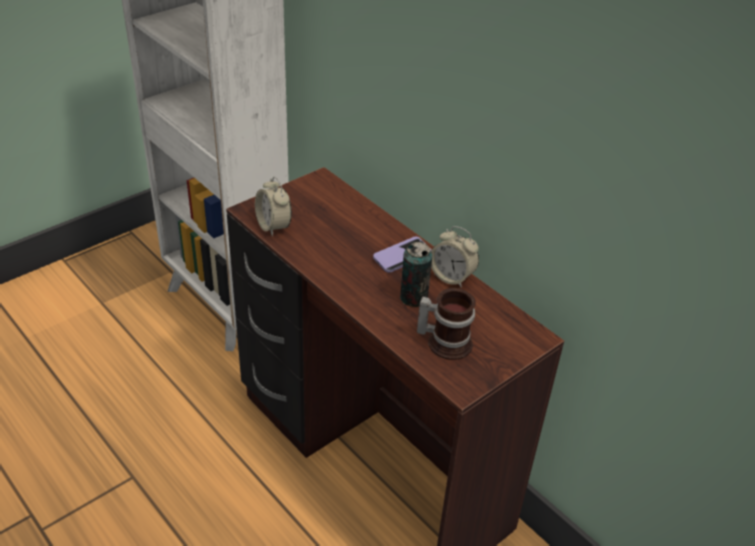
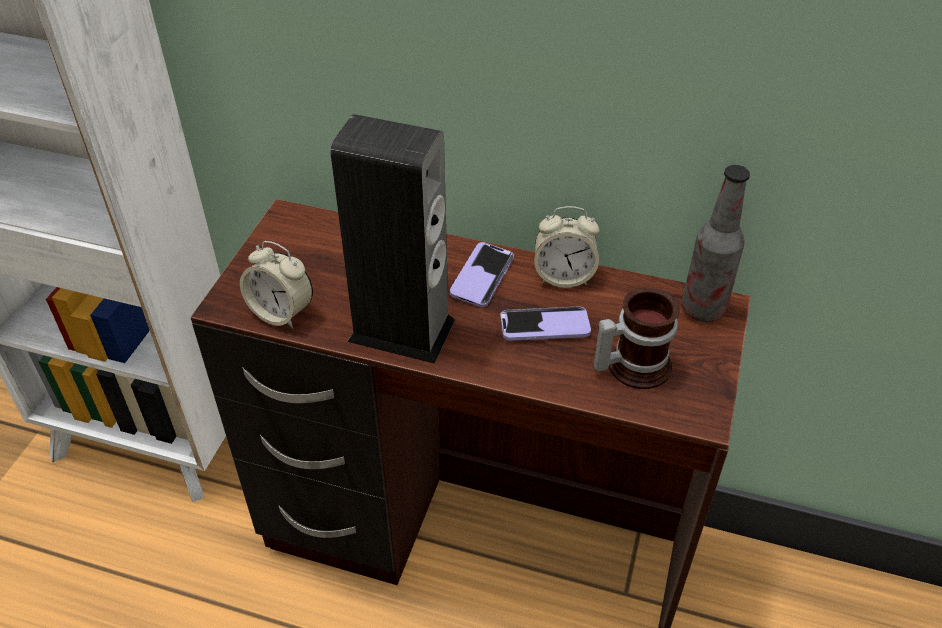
camera: 30 degrees left, 5 degrees up
(329, 263) = (401, 330): none -> speaker
(413, 298) = (545, 326): can -> phone
(522, 333) = (703, 309): none -> bottle

